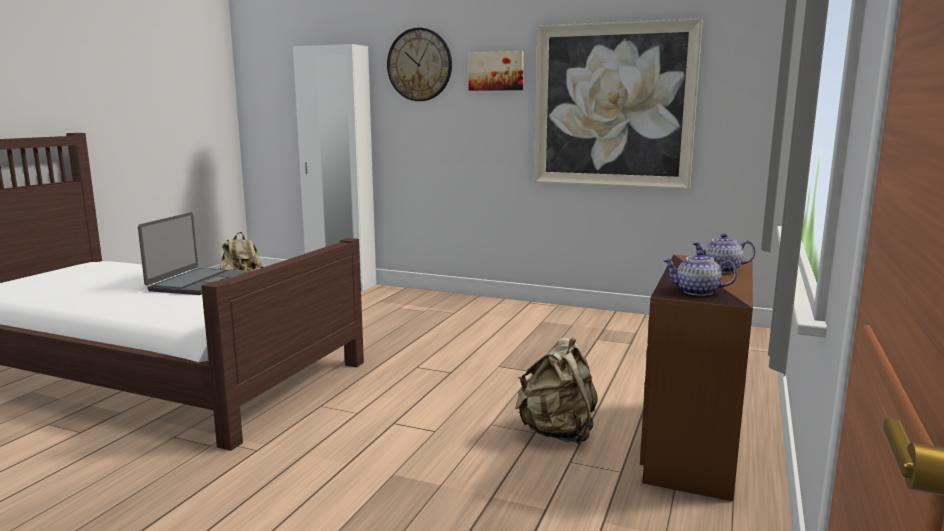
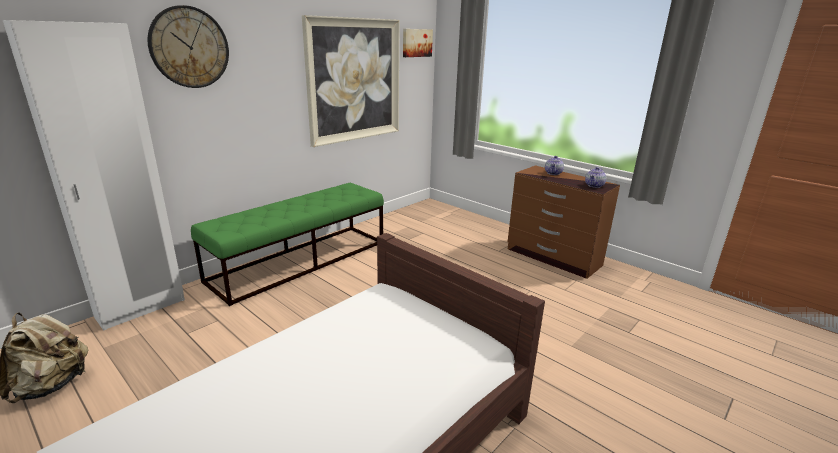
camera: 70 degrees left, 10 degrees up
(197, 283) = (312, 353): laptop -> none
(471, 307) = (301, 260): none -> green bench
(496, 71) = (270, 54): picture -> picture (416, 43)
(557, 433) = (532, 284): beige backpack -> none

